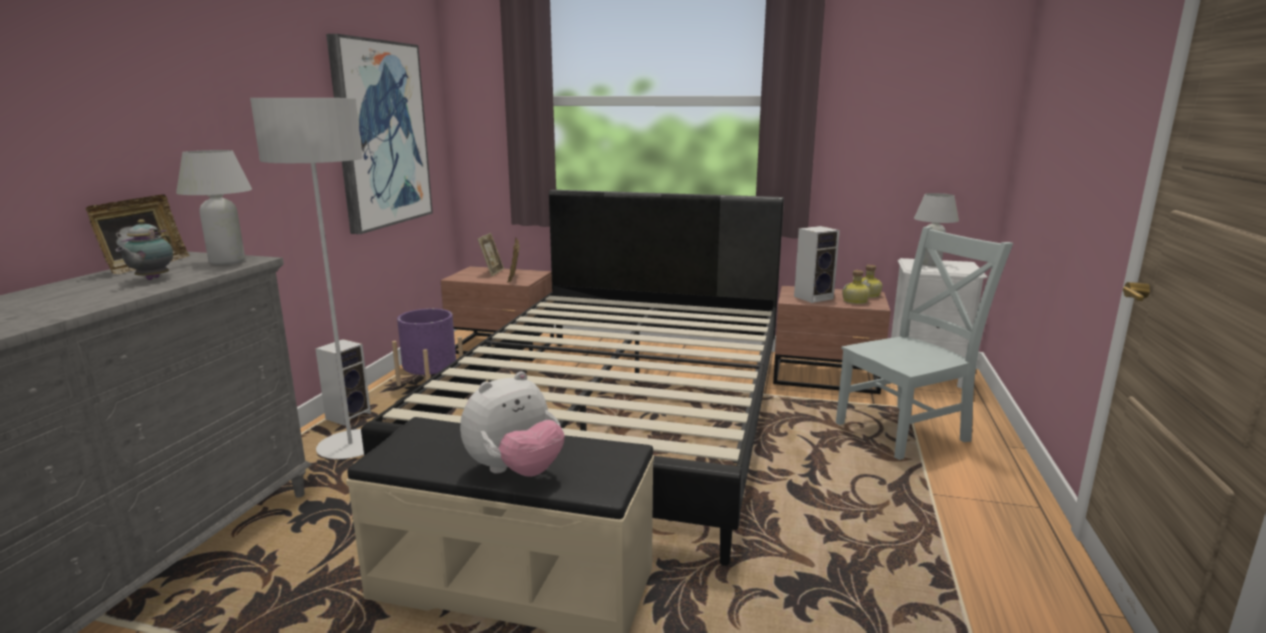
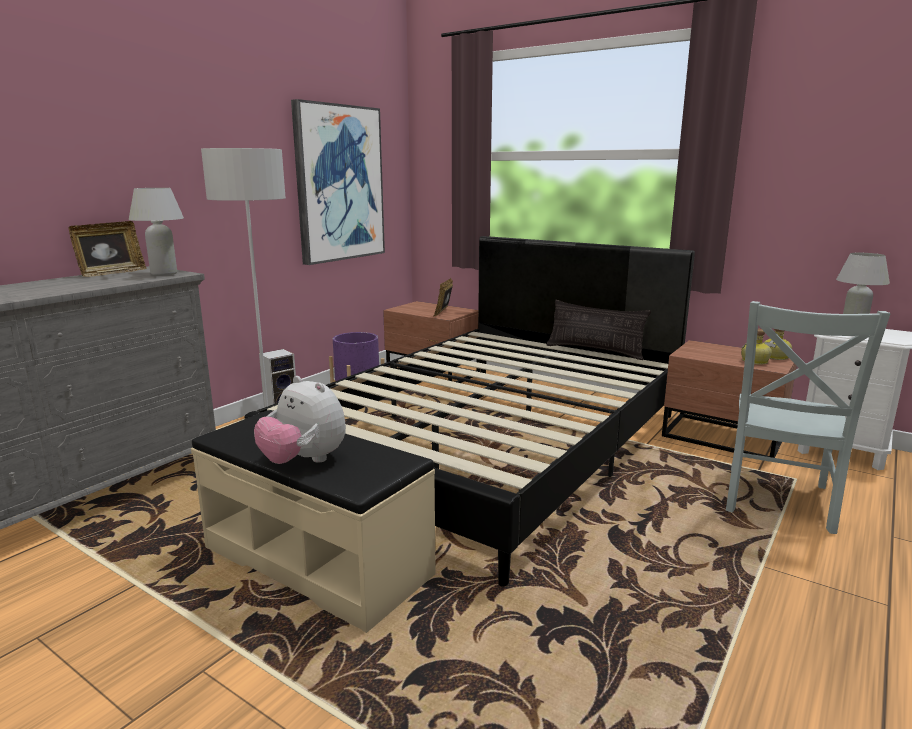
camera: 20 degrees right, 0 degrees up
(151, 279) = (101, 281): teapot -> none
(492, 272) = (429, 307): picture frame -> none
(515, 471) = (304, 461): plush toy -> plush toy turned 60 degrees clockwise
(690, 305) = (595, 351): none -> pillow
(814, 297) = (712, 353): speaker -> none
(906, 431) = (777, 501): grey chair -> grey chair turned 120 degrees clockwise

